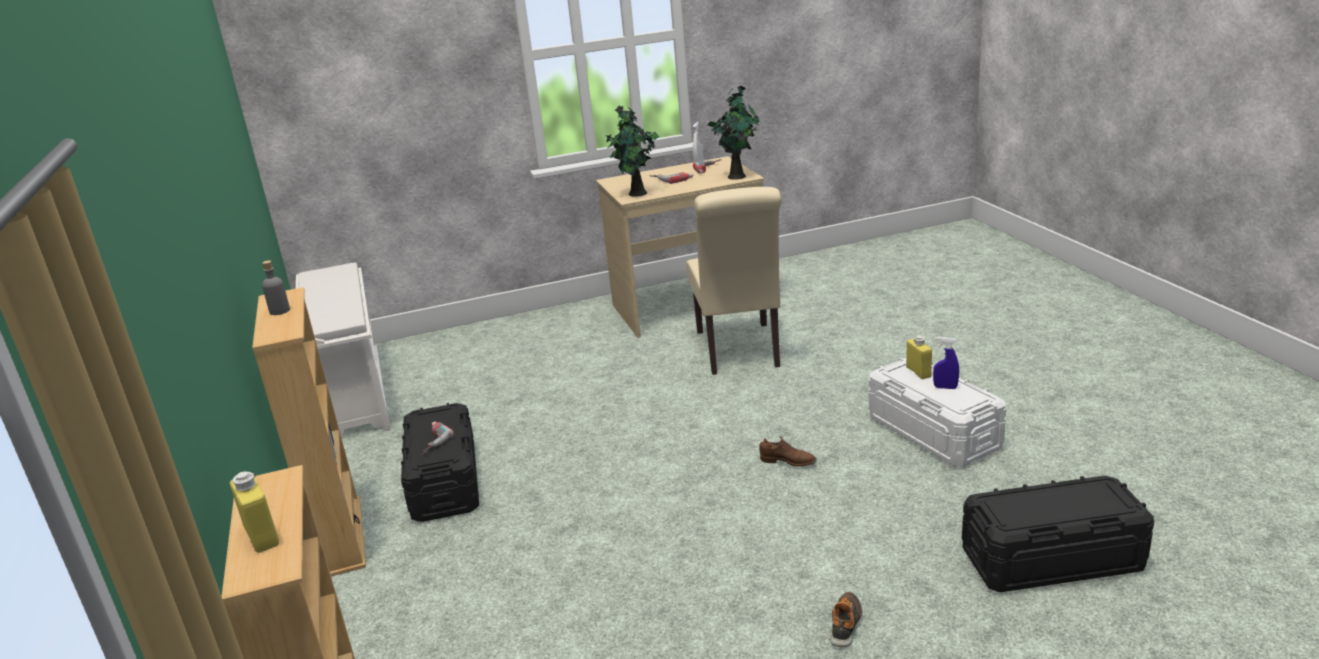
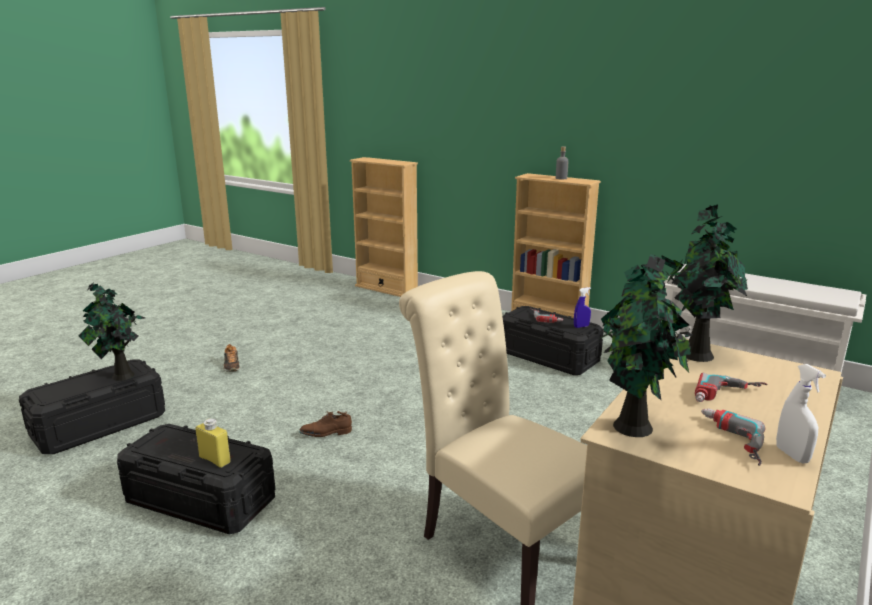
camera: 140 degrees right, 5 degrees down
(262, 536) = (377, 159): yellow bottle -> none
(933, 432) = (201, 500): white storage box -> black storage box
(945, 387) = (182, 449): blue spray bottle -> blue spray bottle (581, 326)
(1016, 501) = (121, 376): none -> potted plant

